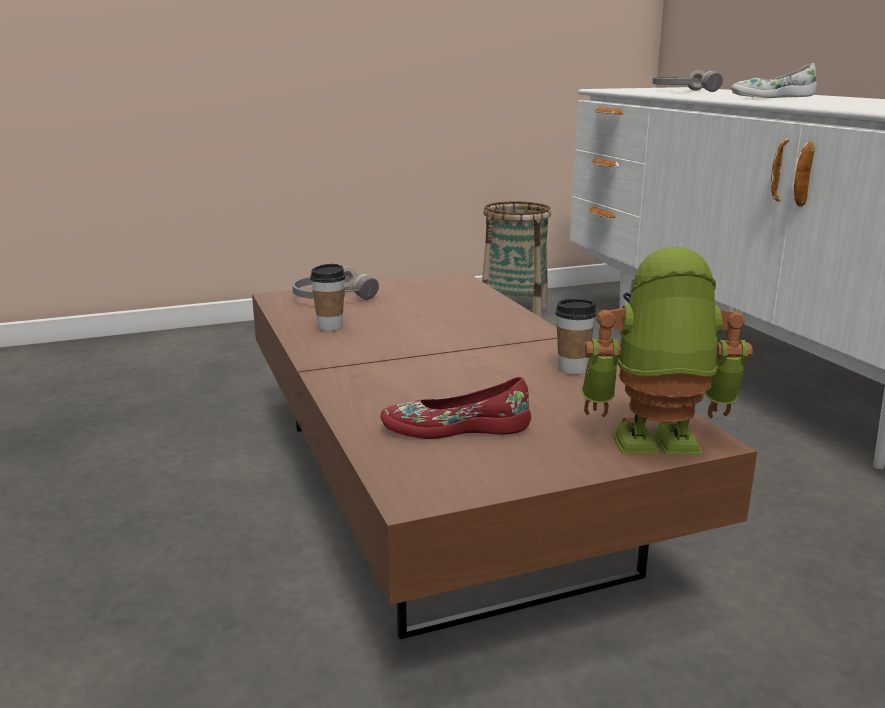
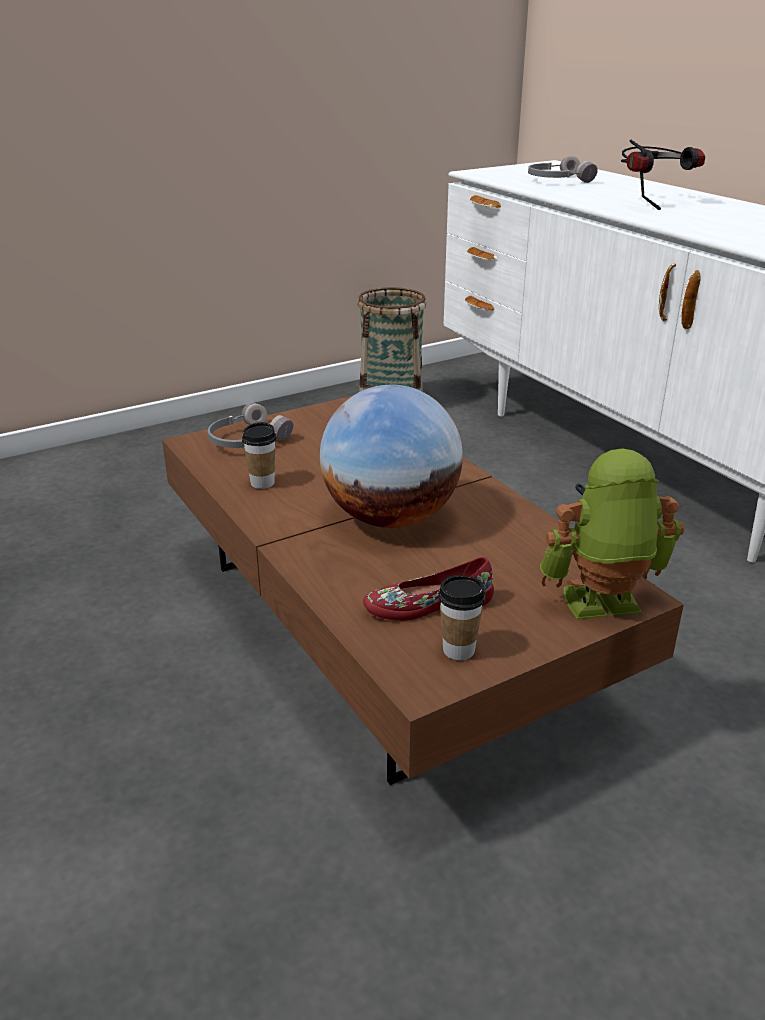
camera: 10 degrees left, 10 degrees up
(447, 359) = (390, 517): none -> globe
(572, 369) = (507, 521): cup -> cup (458, 650)
(771, 97) = (650, 202): white shoe -> headphones

